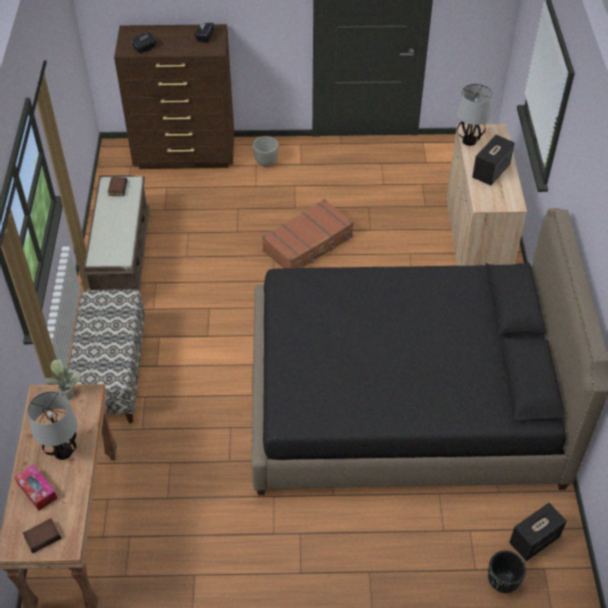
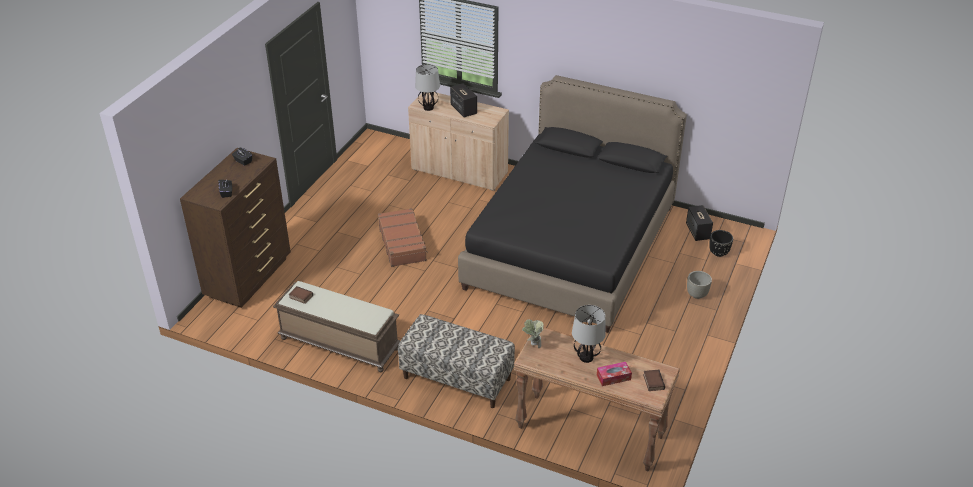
camera: 65 degrees left, 10 degrees down
(266, 162) = (298, 238): grey planter -> grey planter (697, 295)

